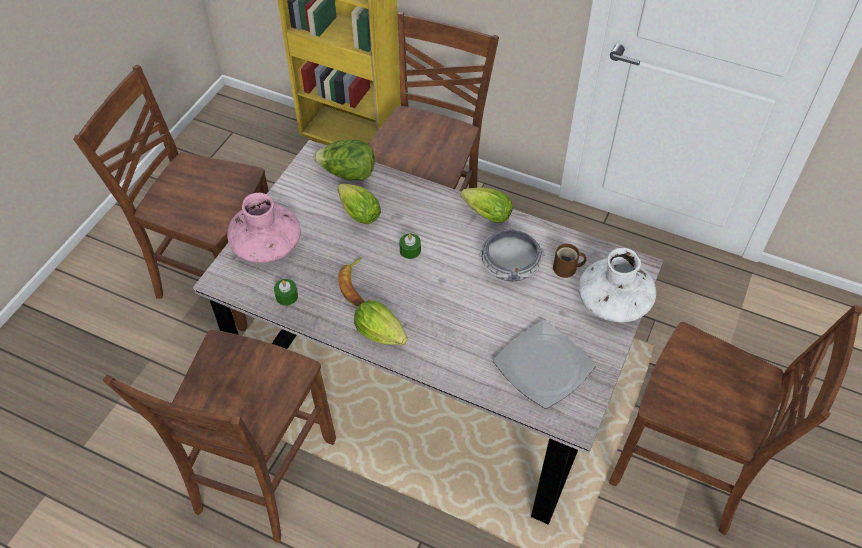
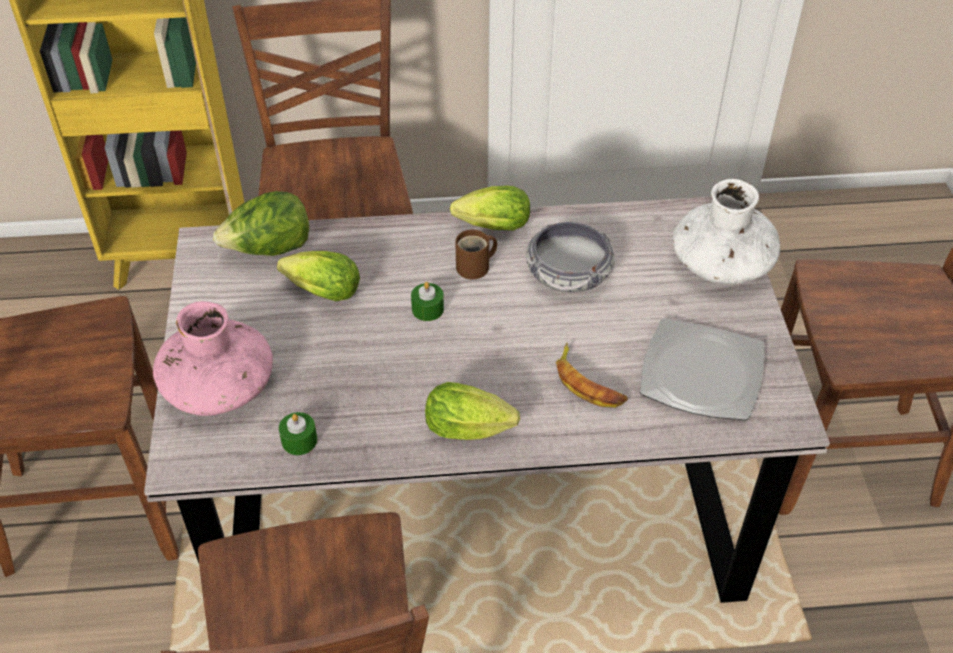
camera: 30 degrees left, 5 degrees down
(355, 286) = (387, 384): banana -> banana (588, 383)
(567, 269) = (639, 249): brown mug -> brown mug (476, 267)

